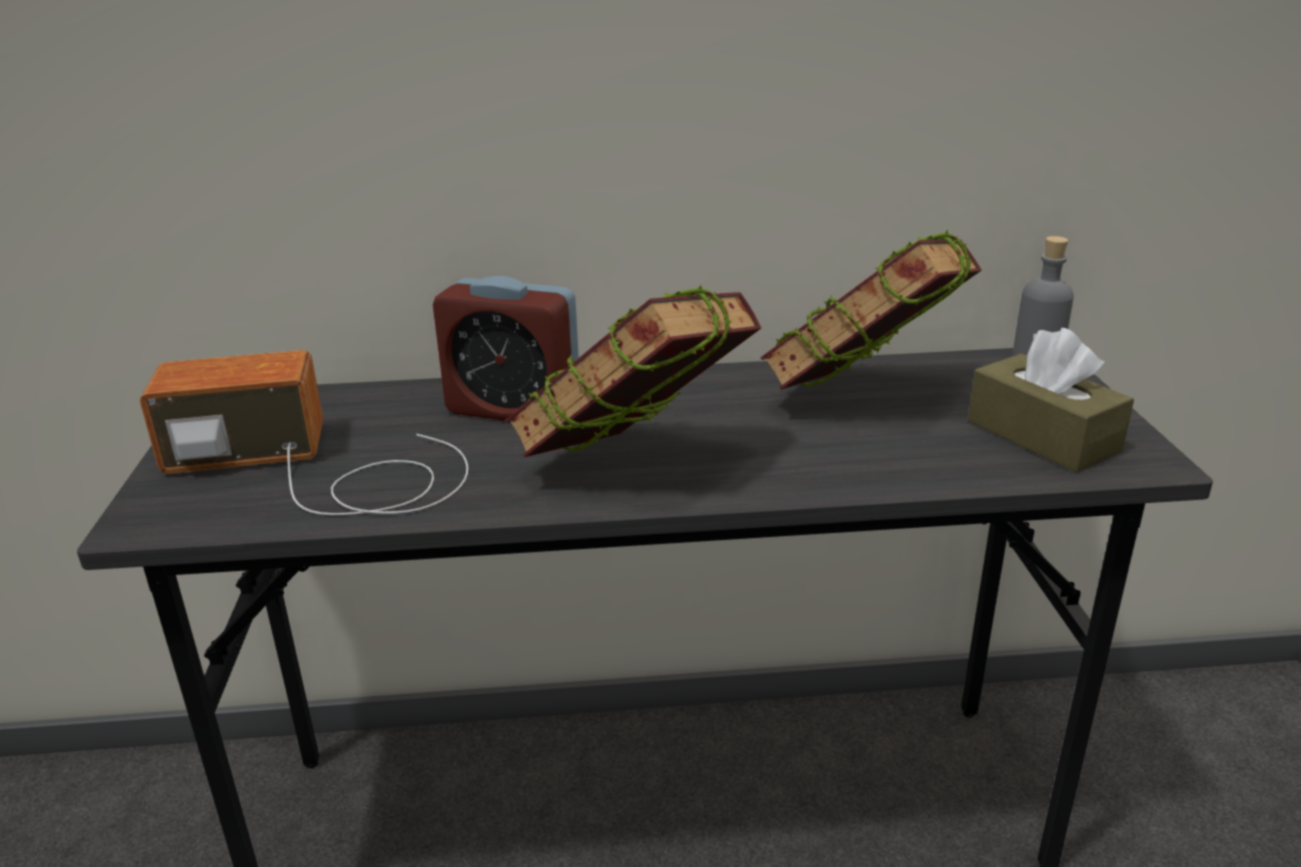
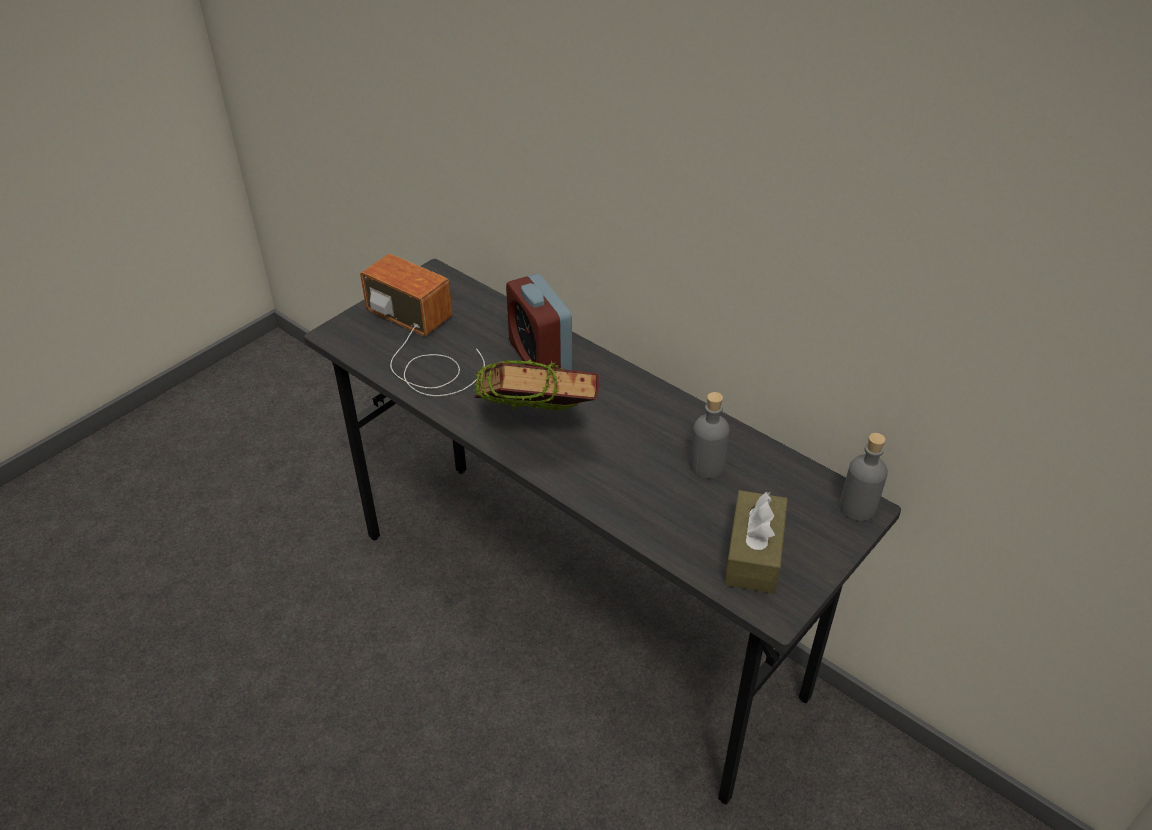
camera: 45 degrees right, 15 degrees up
(864, 400) = (707, 466): book -> grey bottle

